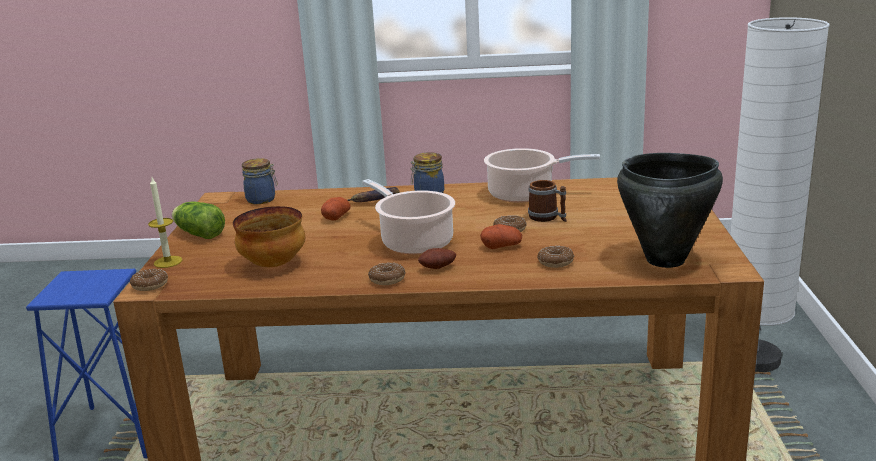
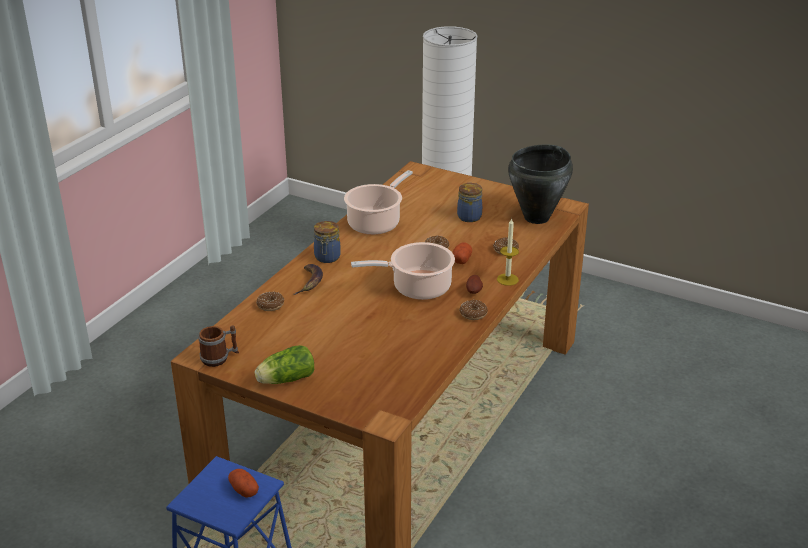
camera: 65 degrees left, 10 degrees up
(150, 285) = (381, 418): donut -> donut (270, 305)
(168, 262) = (336, 404): candle -> candle (507, 279)
(262, 200) = (236, 333): jar -> jar (470, 216)
(274, 264) = (397, 353): bowl -> none
(336, 217) = (327, 307): potato -> potato (244, 490)
(548, 218) = (431, 229): mug -> mug (220, 358)

